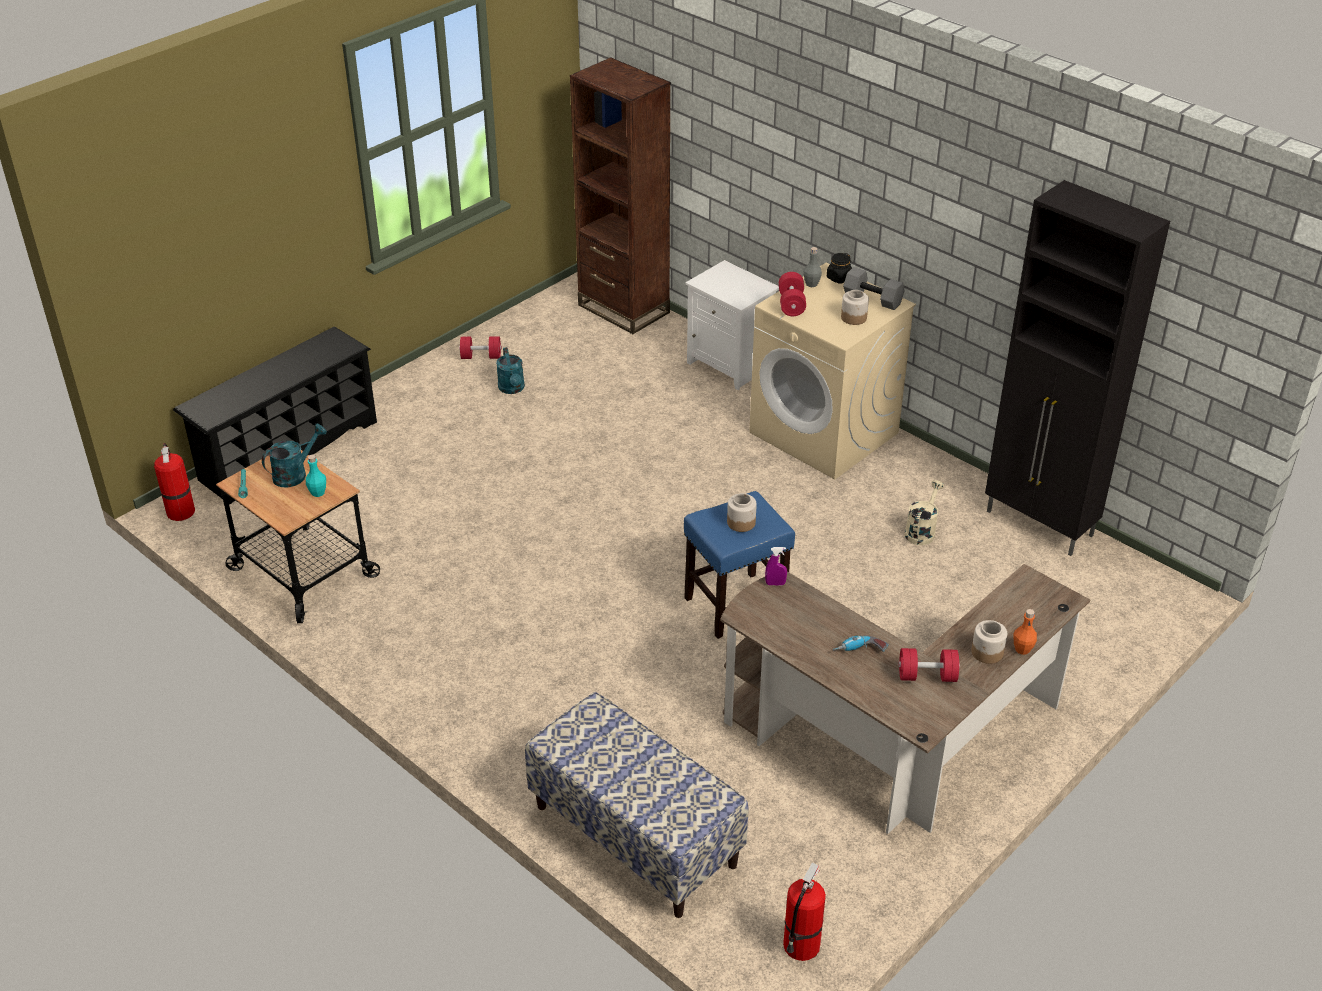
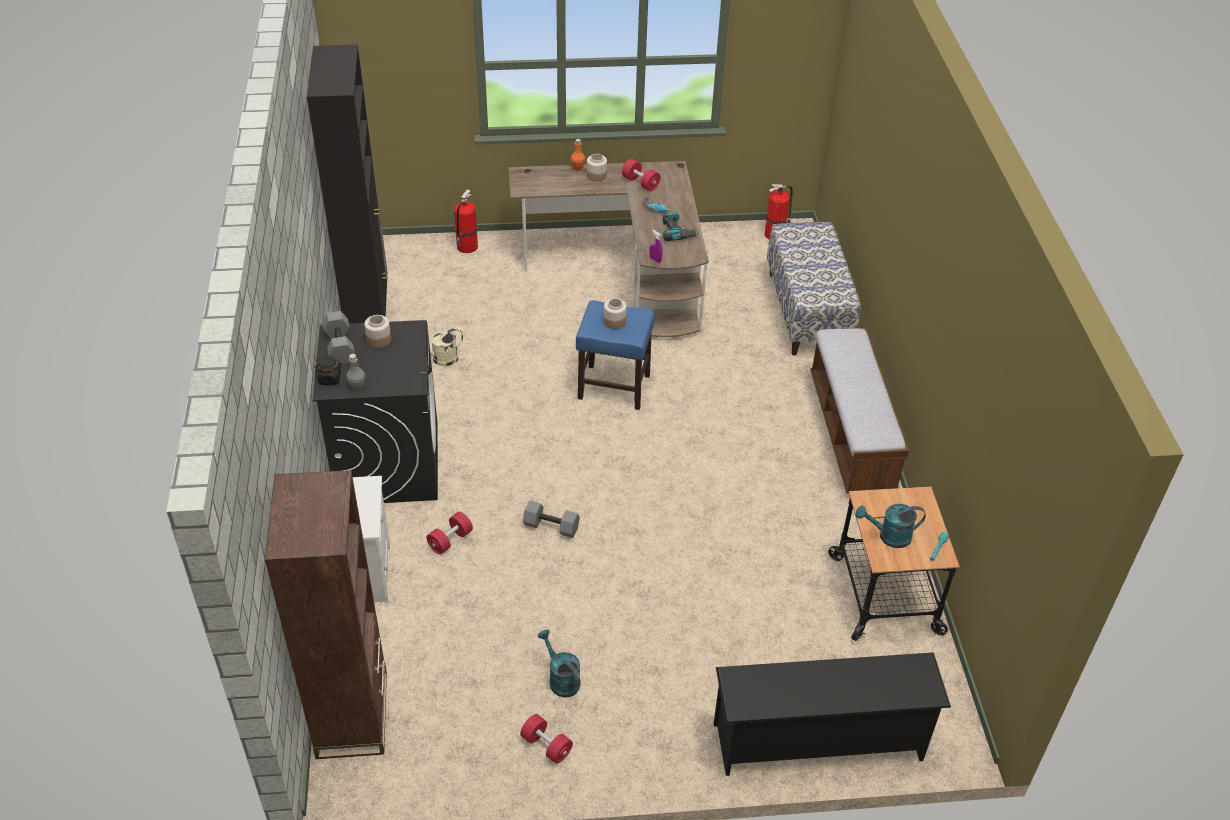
camera: 140 degrees left, 5 degrees up
(180, 510) = (956, 731): fire extinguisher -> fire extinguisher (466, 247)
(318, 493) = (882, 507): turquoise bottle -> none
(451, 705) = (851, 432): none -> bench
(512, 389) = (561, 679): turquoise watering can -> turquoise watering can turned 60 degrees counterclockwise
(638, 465) = (550, 527): none -> grey dumbbell
(791, 304) = (400, 378): red dumbbell -> red dumbbell (450, 540)
(798, 633) = (677, 232): none -> power drill
(825, 433) = (387, 463): beige washing machine -> black washing machine

